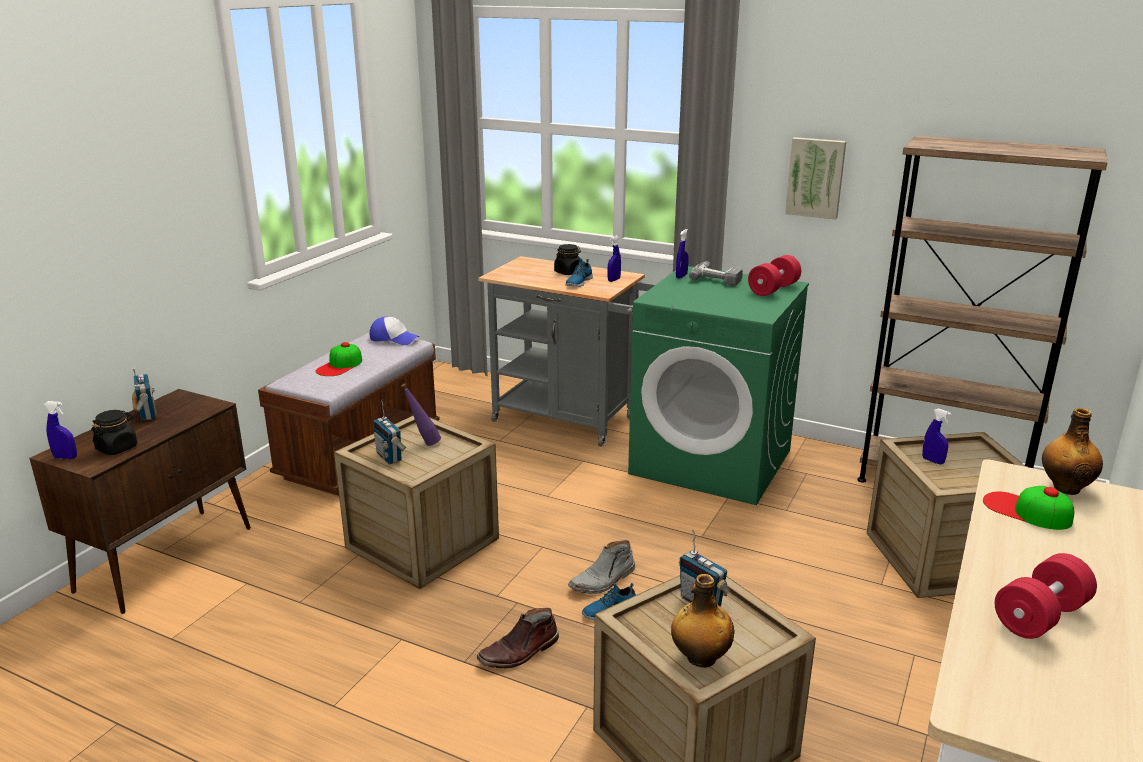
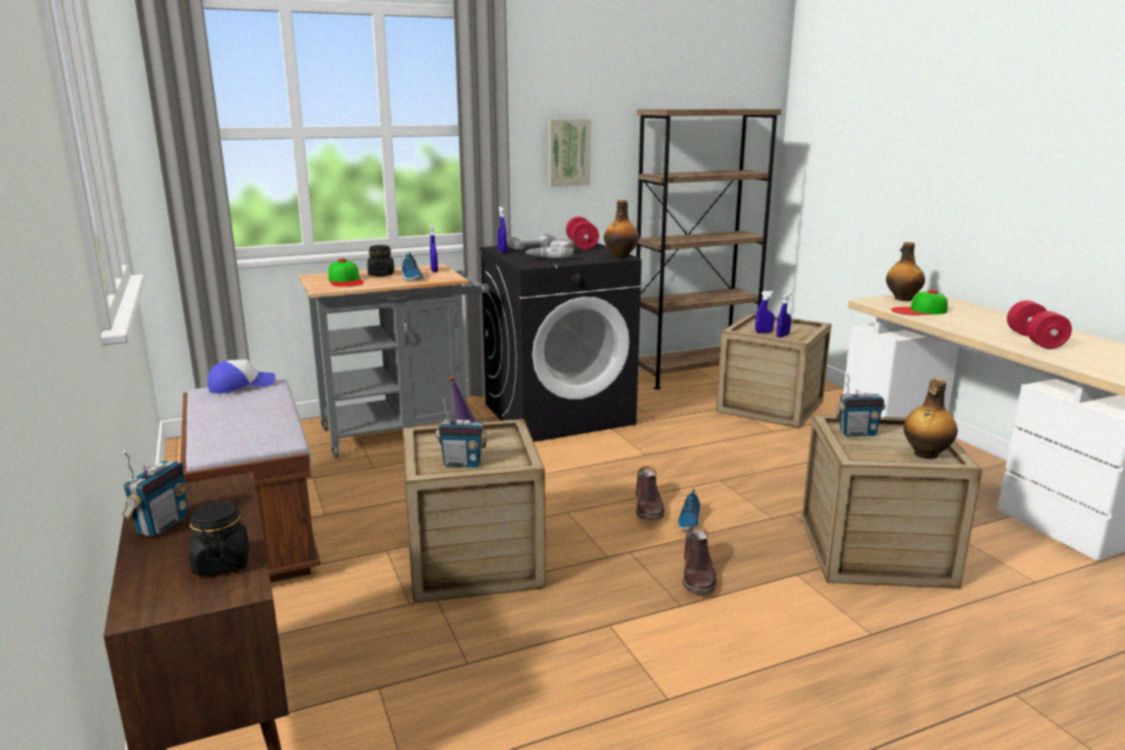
camera: 50 degrees left, 5 degrees down
(65, 457) = (169, 605): blue spray bottle -> blue spray bottle (782, 336)
(147, 415) = (162, 525): radio -> radio turned 90 degrees clockwise
(340, 366) = (243, 420): cap -> cap (345, 281)
(603, 580) = (649, 507): grey boot -> brown boot
(704, 294) = (551, 255): none -> power drill
(712, 462) = (559, 414): green washing machine -> black washing machine
(759, 315) = (621, 257): none -> bottle

